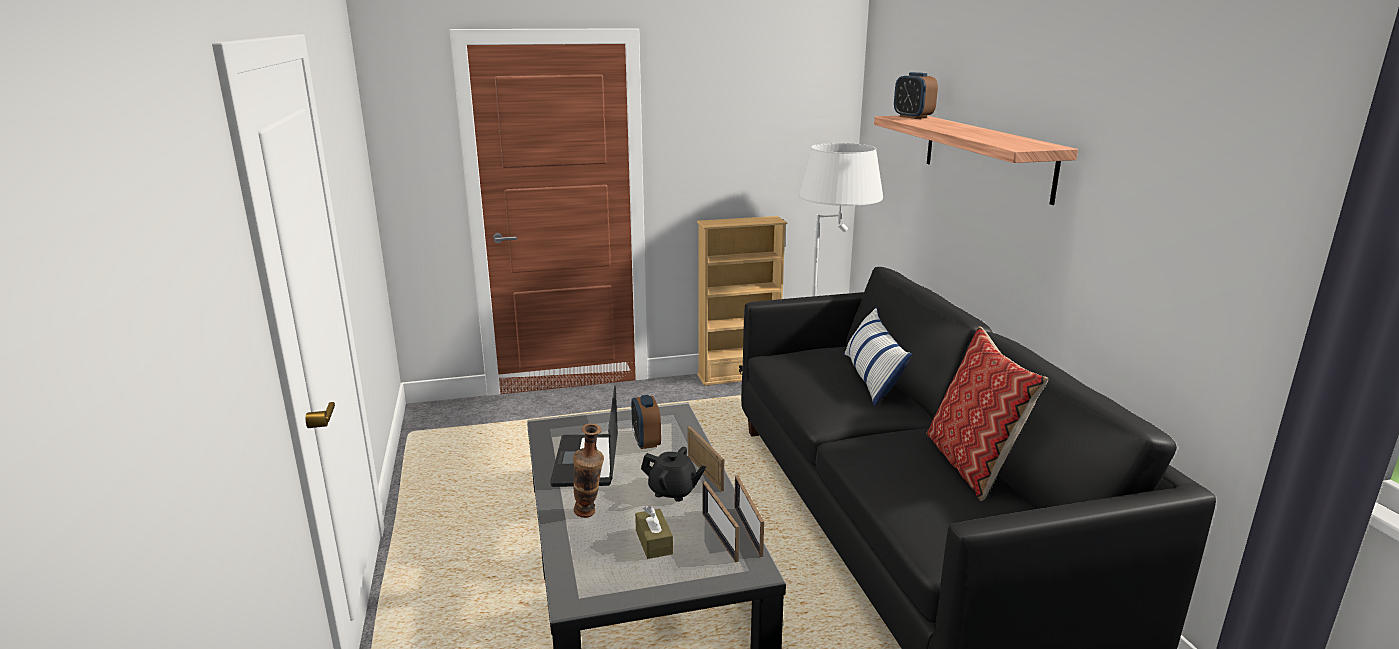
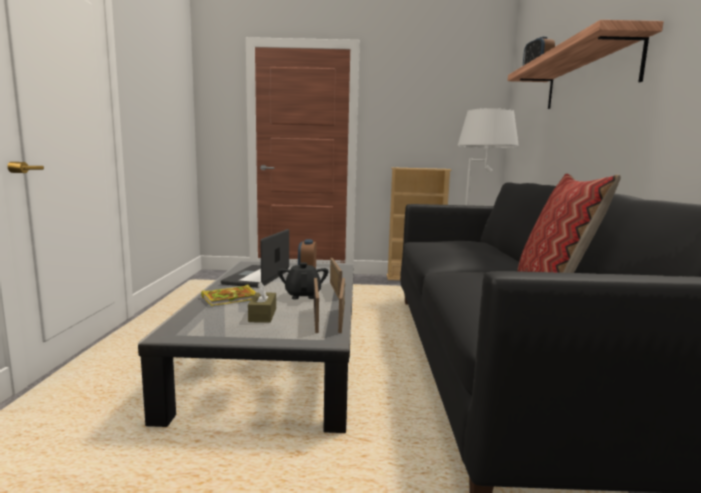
camera: 15 degrees right, 10 degrees down
(589, 515) = (231, 298): vase -> book
(673, 491) = (303, 295): black teapot -> black teapot turned 135 degrees counterclockwise
(871, 378) = (487, 249): pillow -> none

